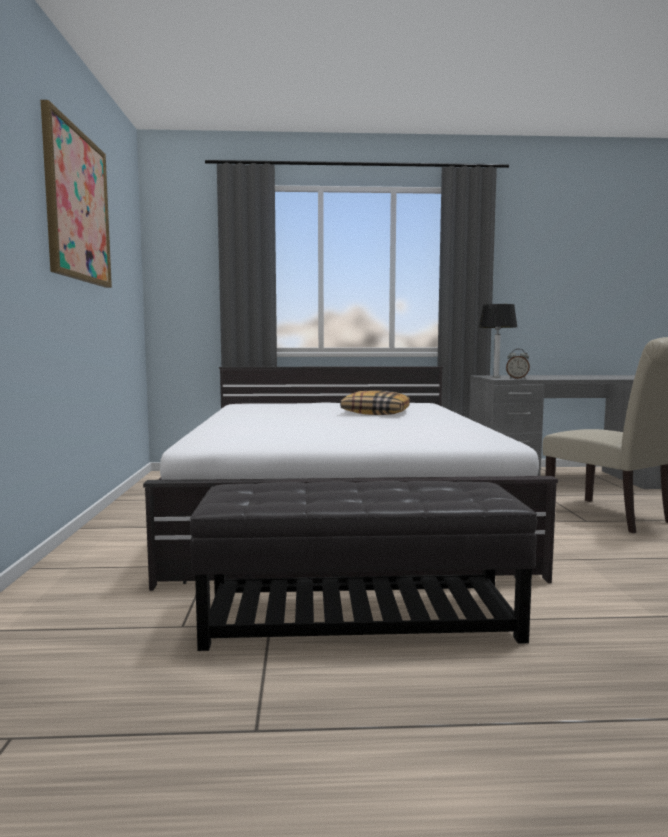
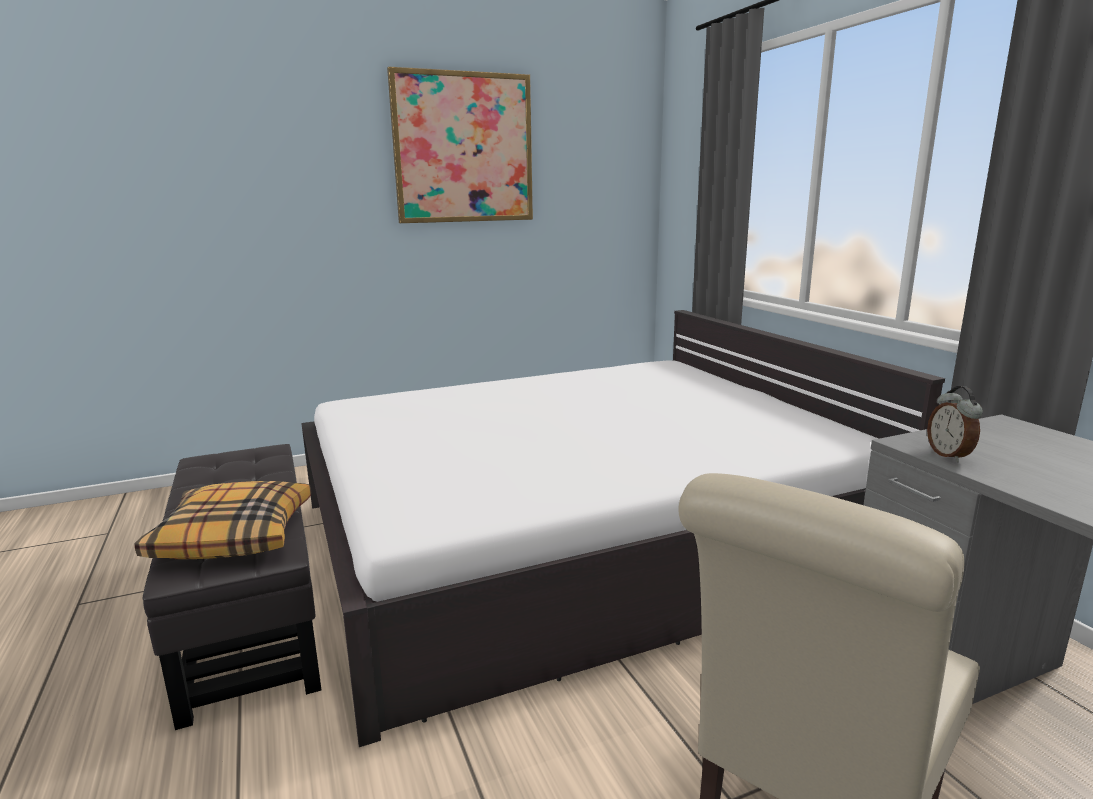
camera: 70 degrees right, 10 degrees up
(375, 413) = (653, 428): pillow -> pillow (234, 535)
(496, 377) = (979, 436): table lamp -> none

